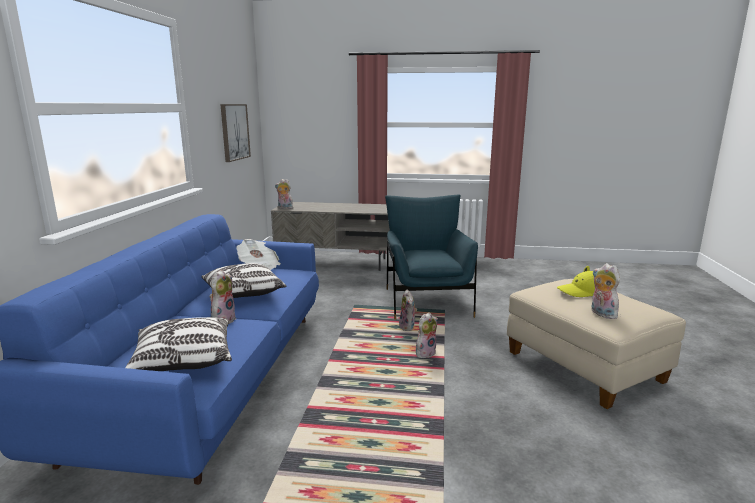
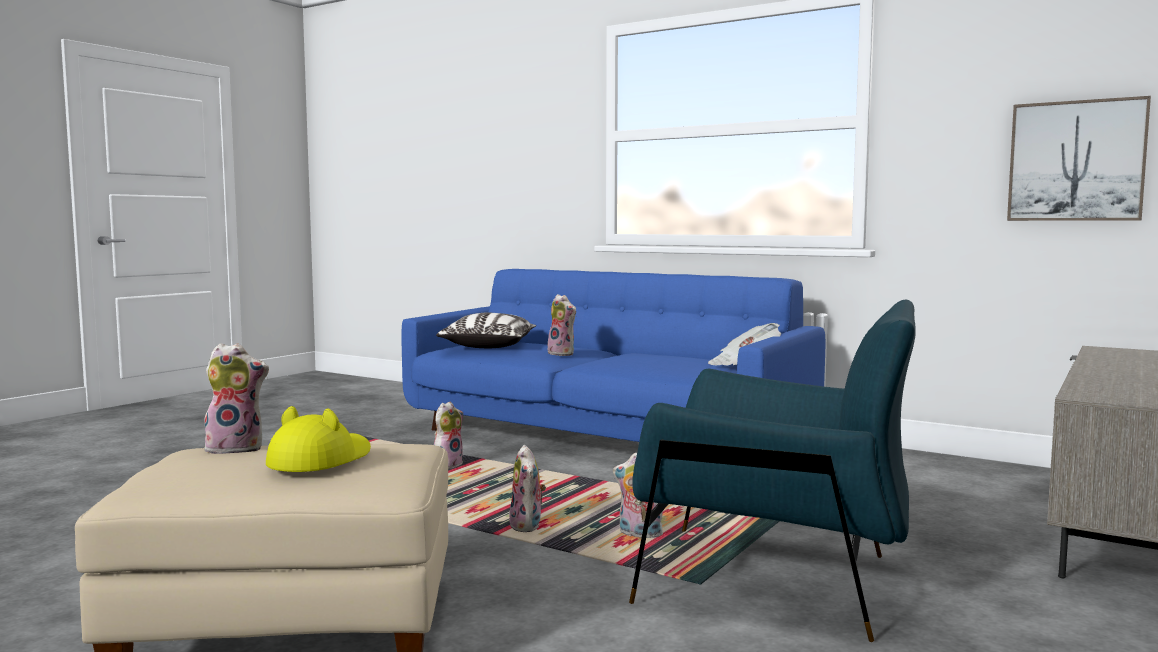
camera: 115 degrees right, 10 degrees down
(243, 293) = (633, 357): pillow -> none
(284, 208) = (1112, 350): plush toy -> plush toy (447, 466)

